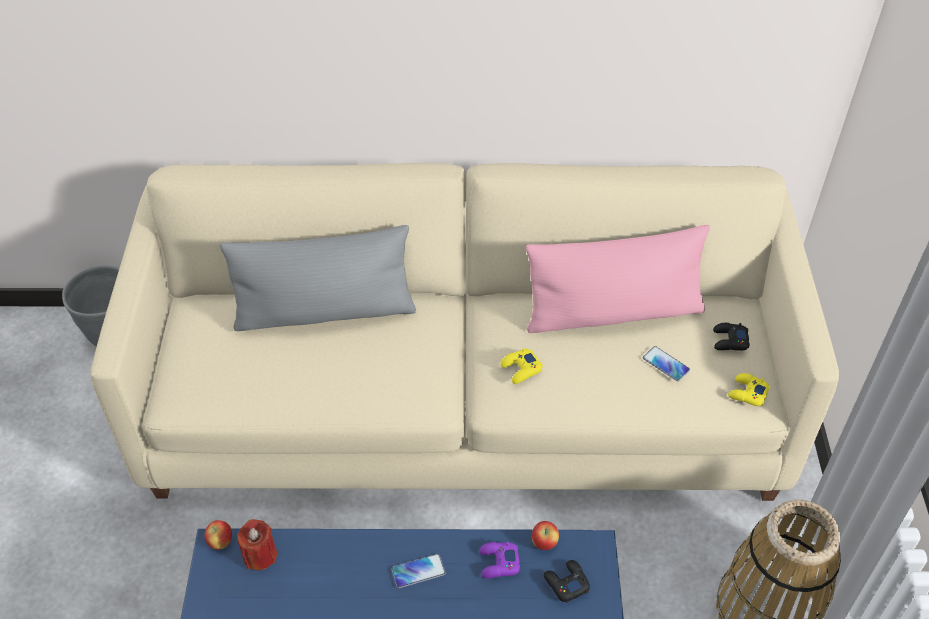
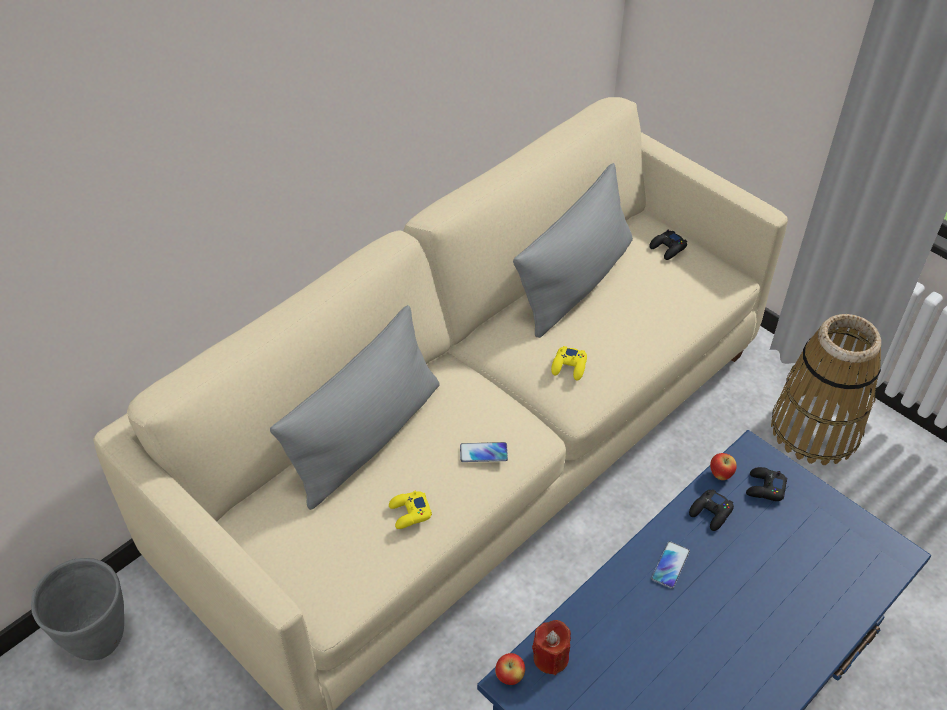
camera: 45 degrees left, 0 degrees up
(498, 563) = (711, 513): purple game controller -> black game controller
(613, 313) = (575, 282): pink pillow -> grey pillow
(666, 364) = (653, 292): phone -> phone (483, 453)
(747, 393) = (717, 276): yellow game controller -> yellow game controller (409, 513)

